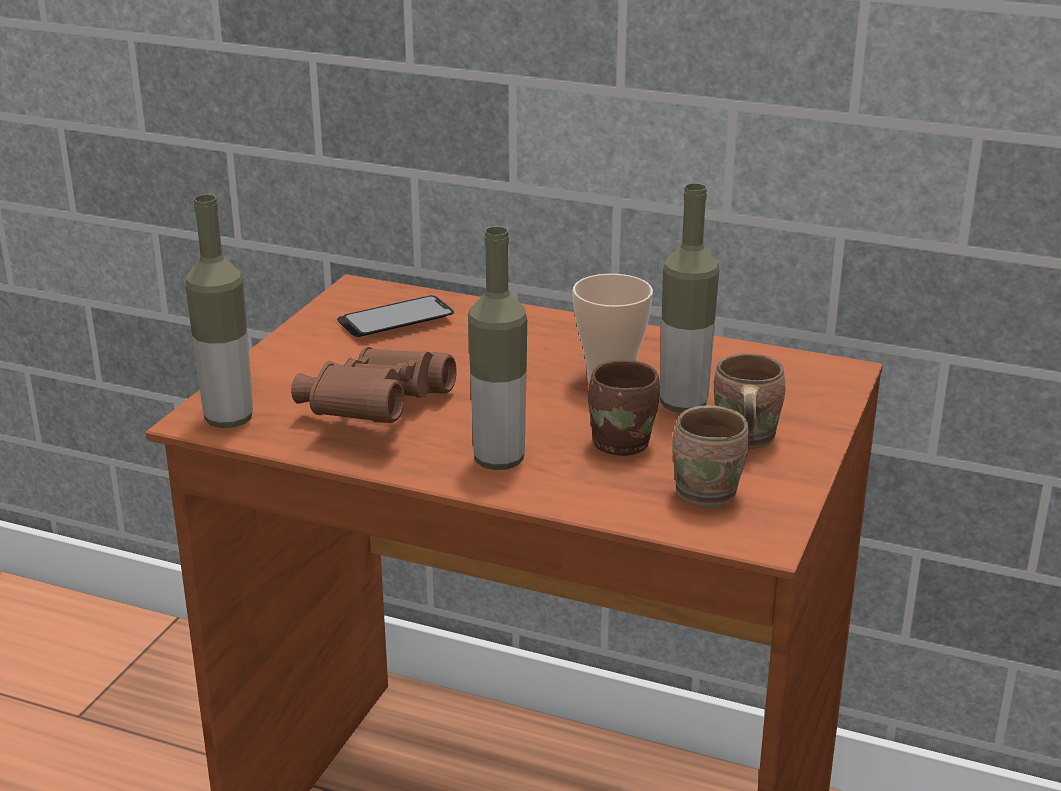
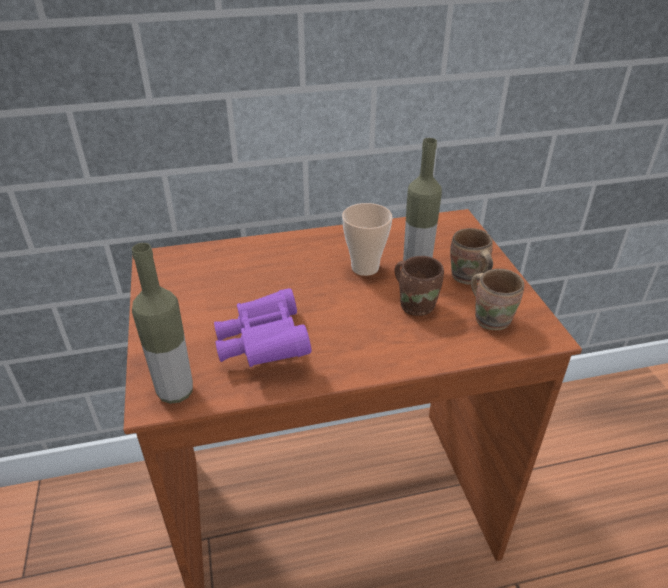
camera: 35 degrees left, 10 degrees up
(373, 413) = (263, 345): brown binoculars -> purple binoculars
(395, 320) = (202, 272): phone -> none
(499, 460) = (370, 346): bottle -> none

